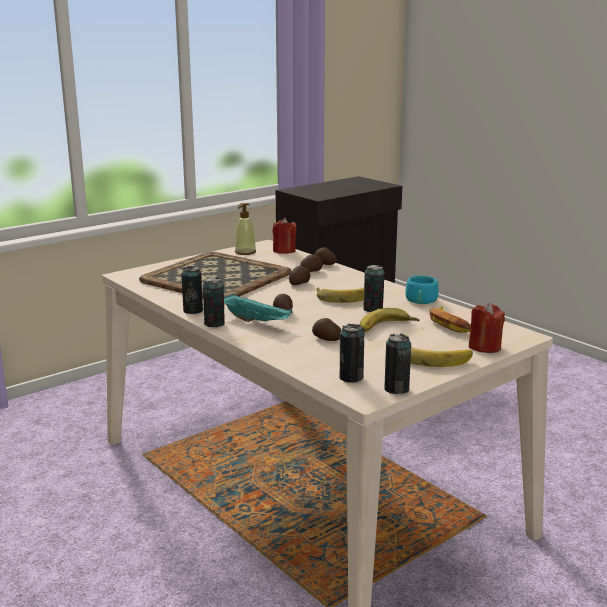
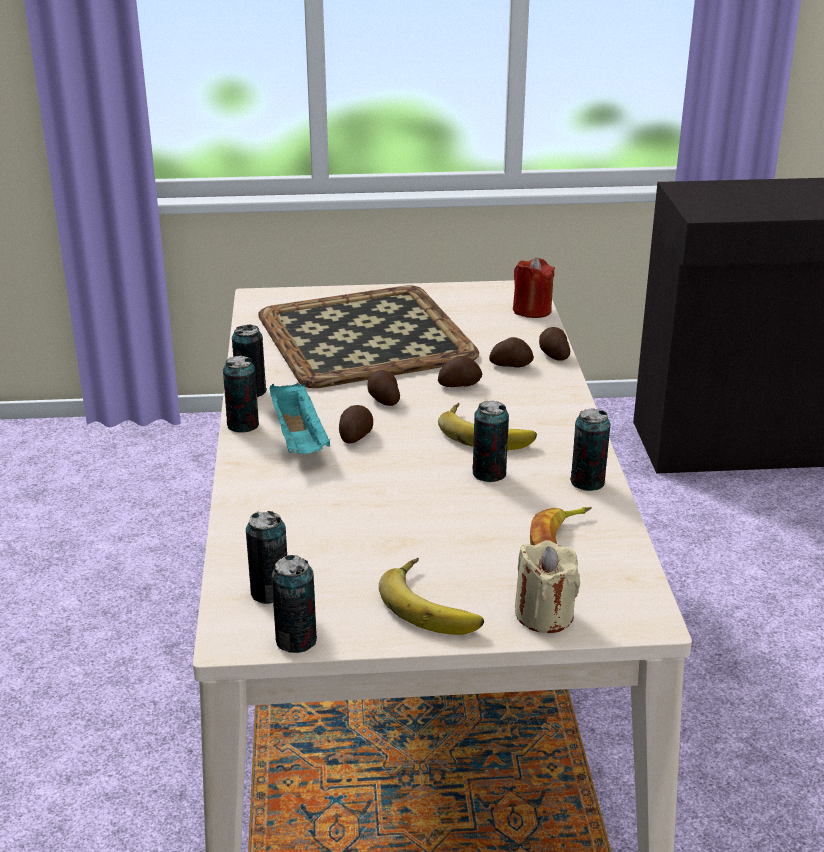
camera: 35 degrees right, 10 degrees up
(245, 252) = (471, 298): soap dispenser -> none
(326, 339) = (341, 507): potato -> potato (383, 399)
(387, 328) = (455, 518): banana -> none
(421, 301) = (587, 482): turquoise cup -> can
(484, 347) = (544, 615): red candle -> beige candle

